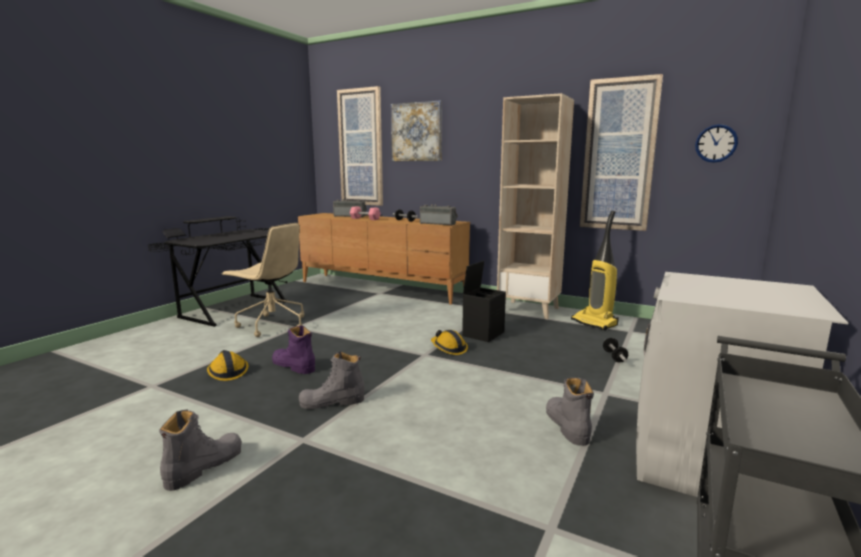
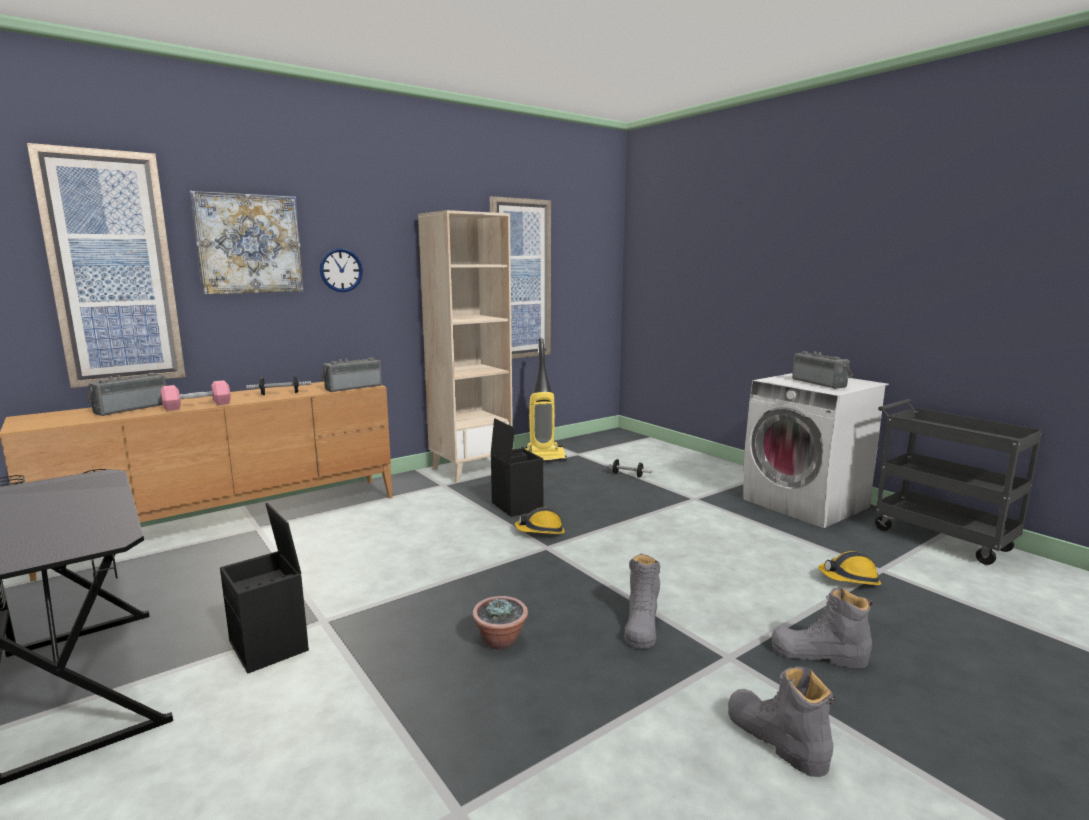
camera: 65 degrees left, 0 degrees up
(227, 372) = (469, 709): hard hat -> hard hat (849, 579)
(270, 325) = (270, 646): beige office chair -> black storage box
(293, 366) = (501, 641): purple boot -> potted plant
(567, 426) = (743, 526): grey boot -> grey boot (818, 654)
(716, 143) = (587, 268): wall clock -> wall clock (341, 270)
(726, 292) = (821, 383): none -> radio

